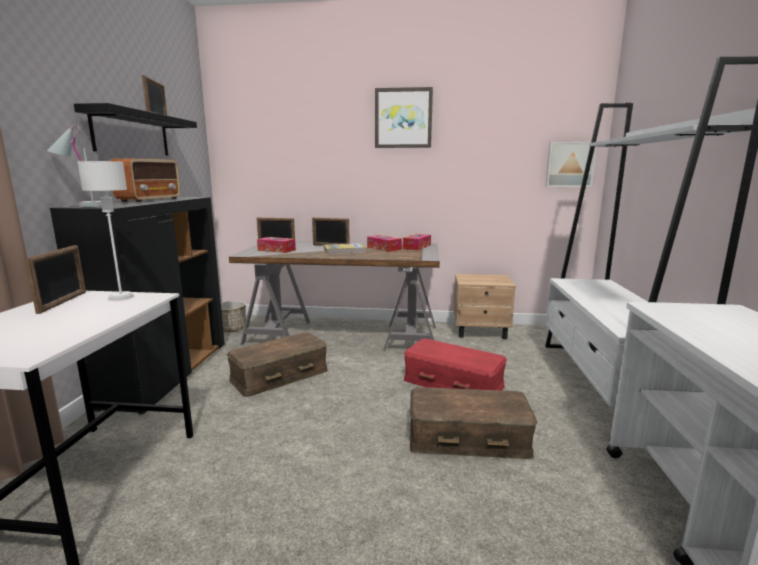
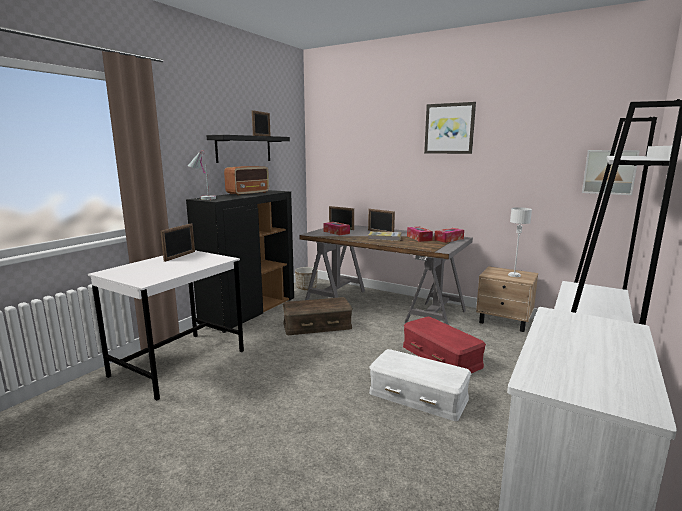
camera: 25 degrees right, 0 degrees up
(121, 297) = (208, 257): white table lamp -> white table lamp (514, 275)
(468, 437) = (418, 395): brown storage box -> white storage box

